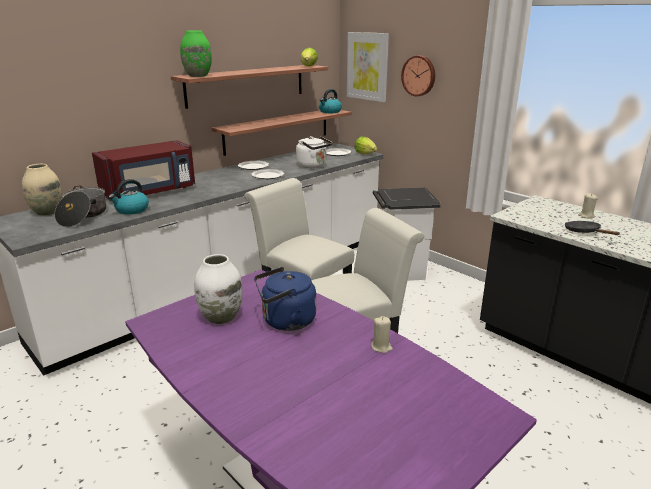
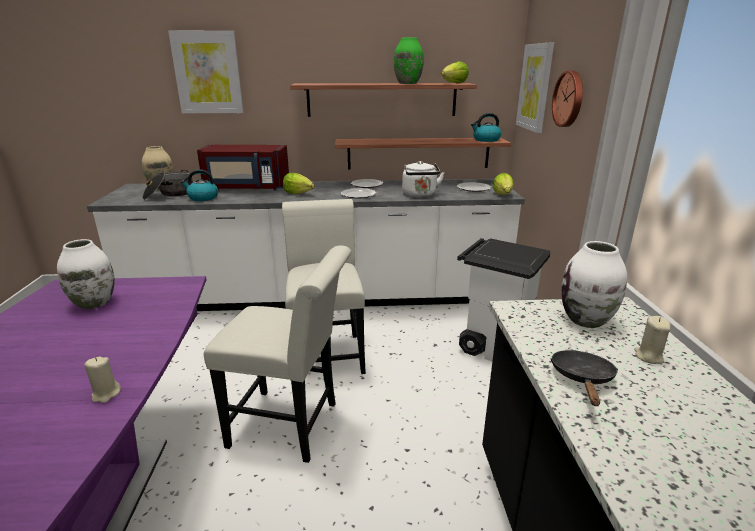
camera: 40 degrees right, 0 degrees up
(80, 71) = (207, 73): none -> picture
(197, 76) = (309, 84): green vase -> green vase (407, 83)
(214, 186) = (298, 193): none -> lettuce
(285, 321) = (114, 328): blue kettle -> none
(541, 210) = (586, 320): none -> white vase

